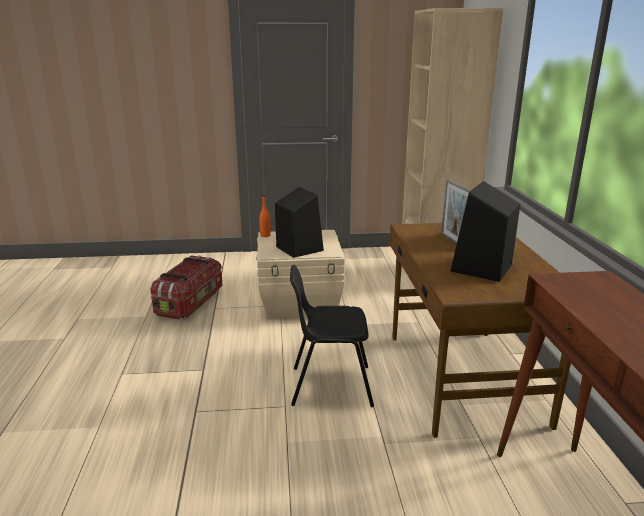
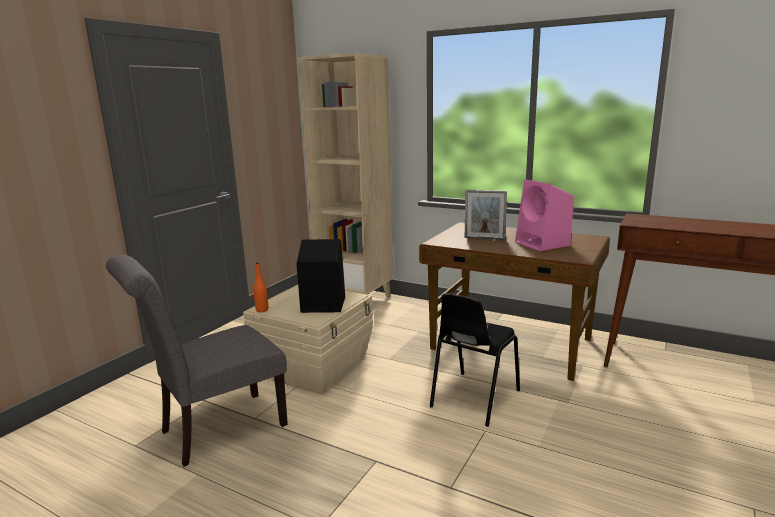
camera: 55 degrees left, 5 degrees down
(191, 302) = (216, 430): storage box -> grey chair
(481, 268) = (543, 244): black speaker -> pink speaker

